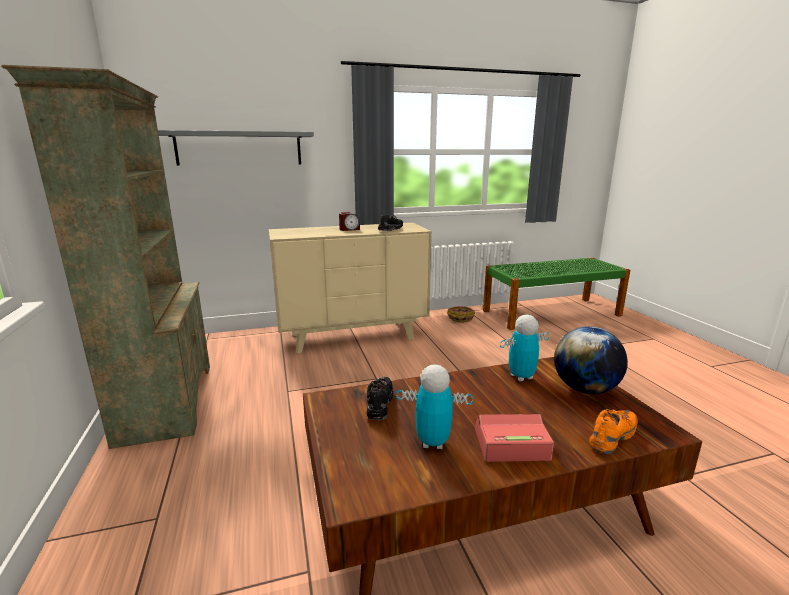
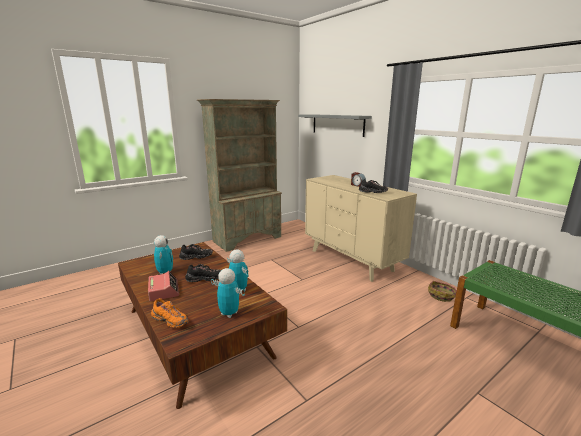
camera: 70 degrees right, 0 degrees up
(477, 401) = (204, 279): none -> black shoe
(585, 389) = (229, 313): globe -> toy robot

